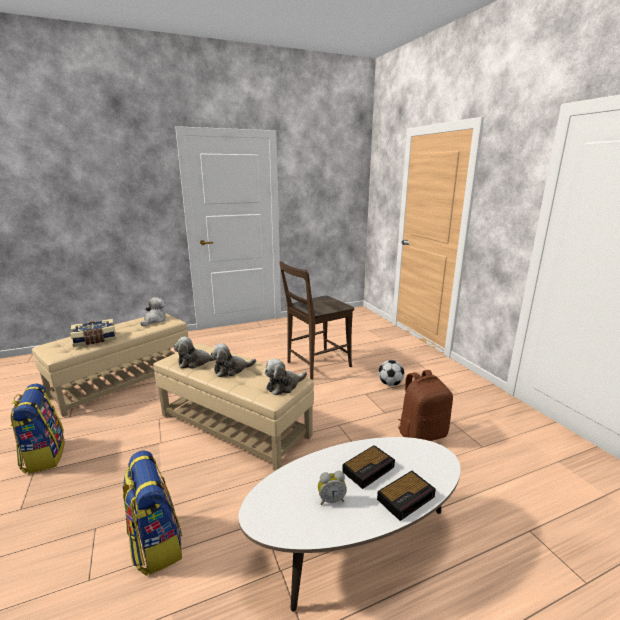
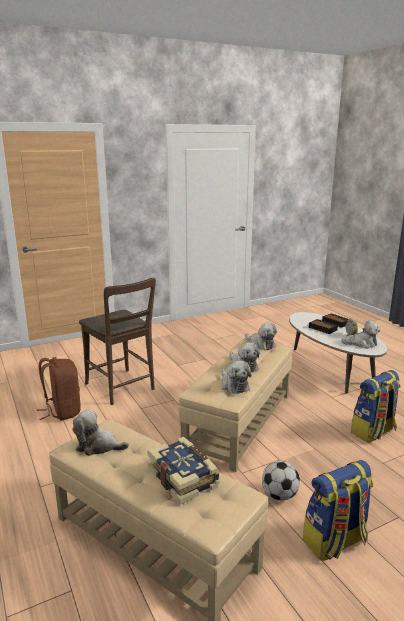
camera: 95 degrees left, 0 degrees up
(290, 506) = (362, 344): none -> plush toy
(390, 384) = (161, 355): football -> football (279, 495)
(421, 433) = (228, 349): brown backpack -> brown backpack (62, 411)

